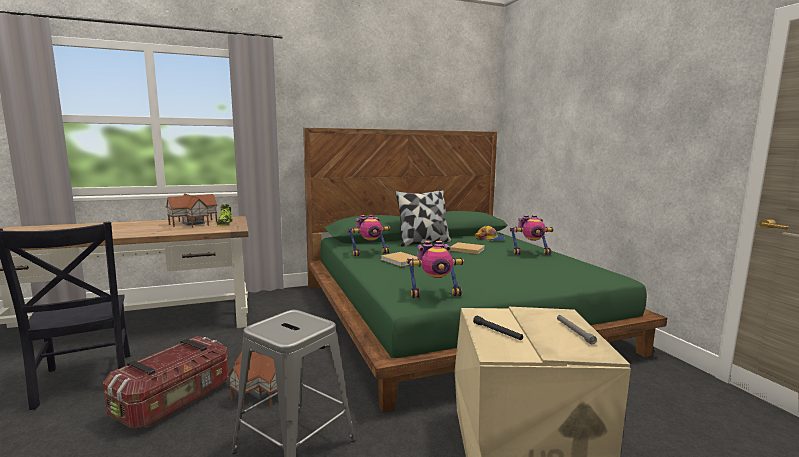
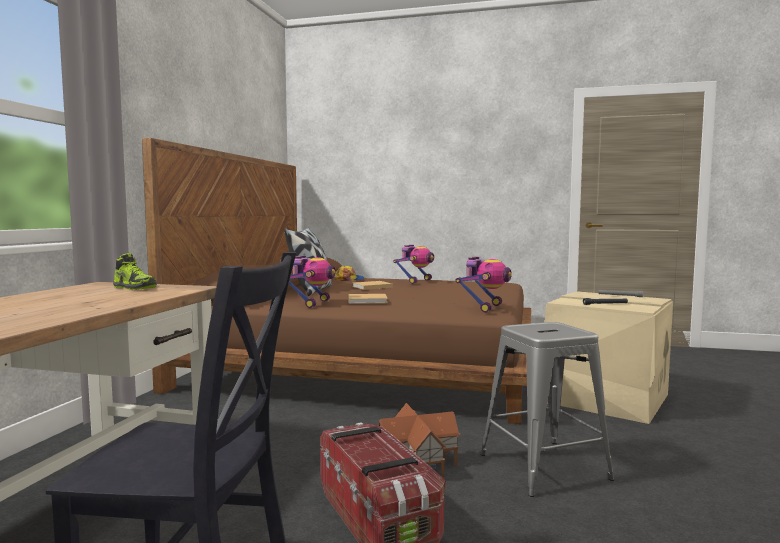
camera: 55 degrees left, 5 degrees down
(194, 223) = (80, 294): toy house -> none
(452, 315) = (374, 362): green bed -> brown bed

